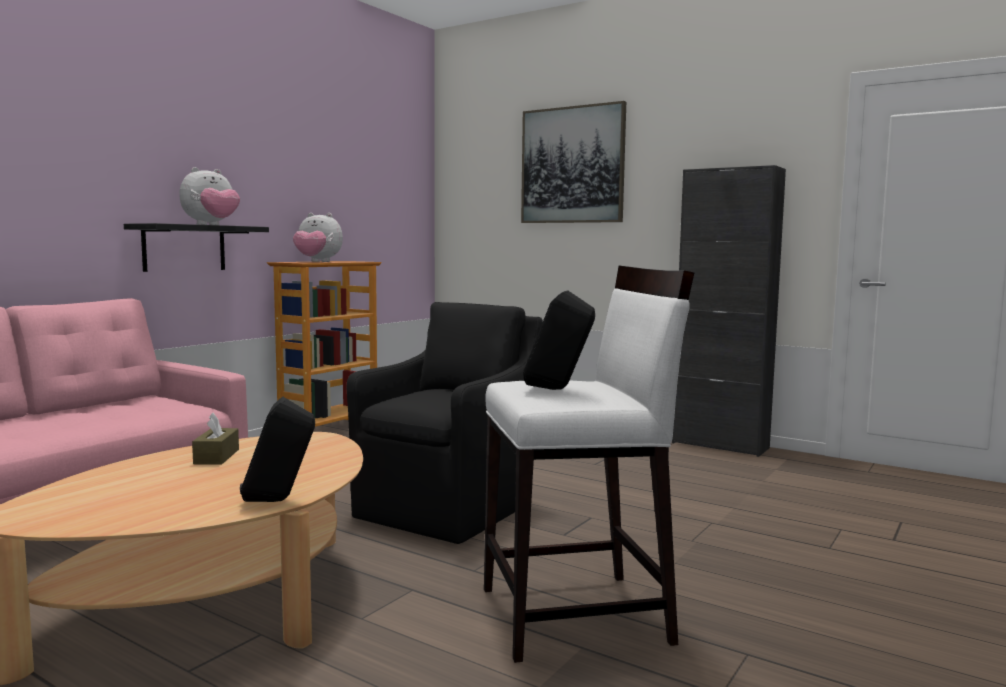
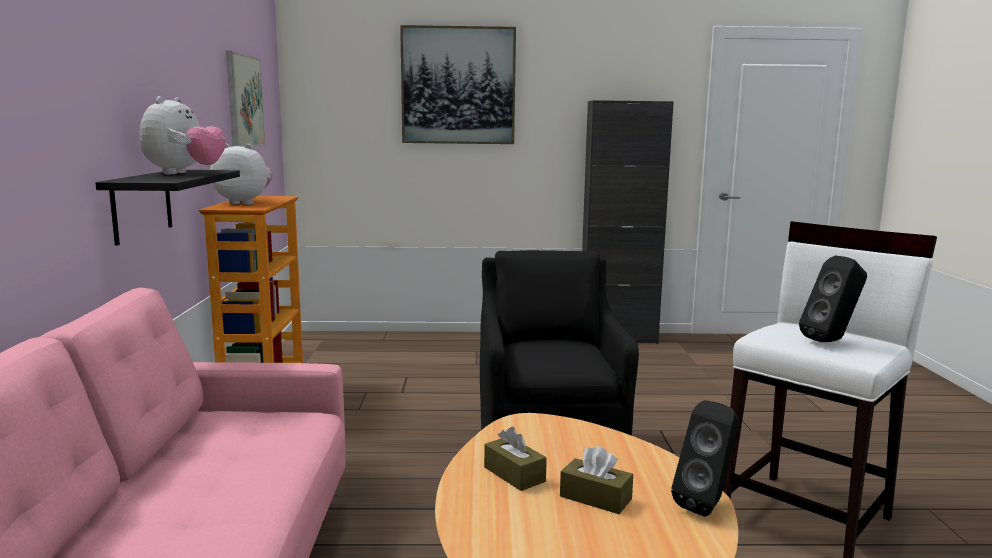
camera: 35 degrees left, 5 degrees up
(223, 478) = (595, 498): none -> brown tissue box
(317, 261) = (244, 203): plush toy -> plush toy turned 150 degrees counterclockwise
(362, 183) = (244, 101): none -> picture

